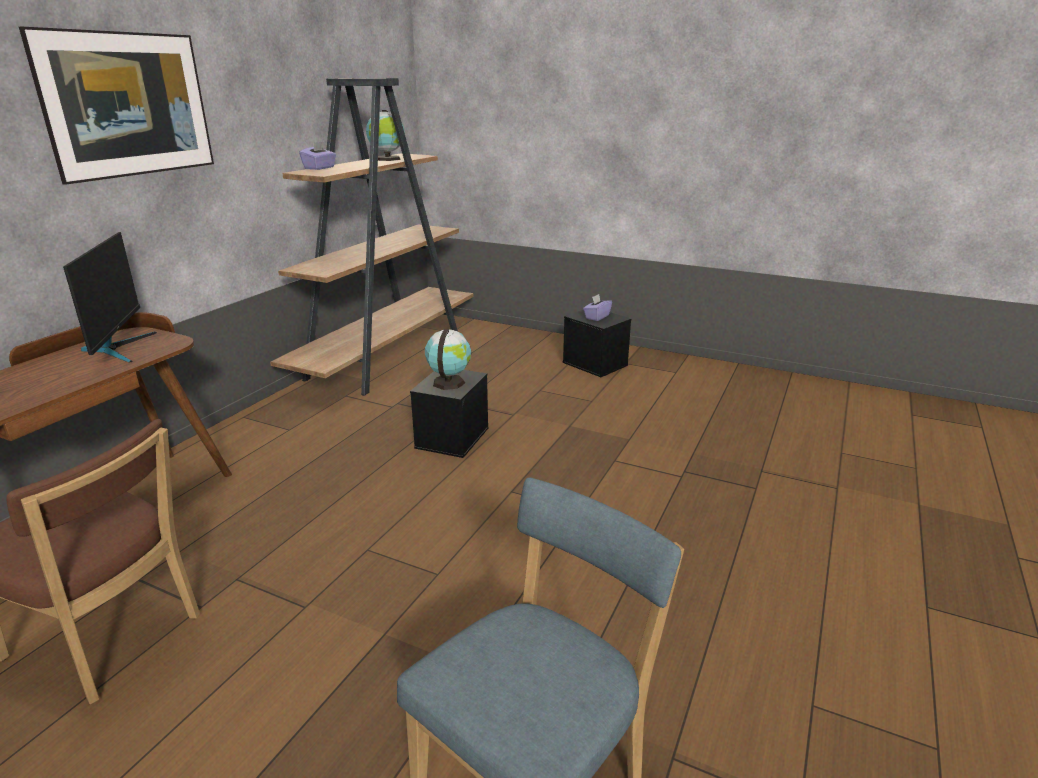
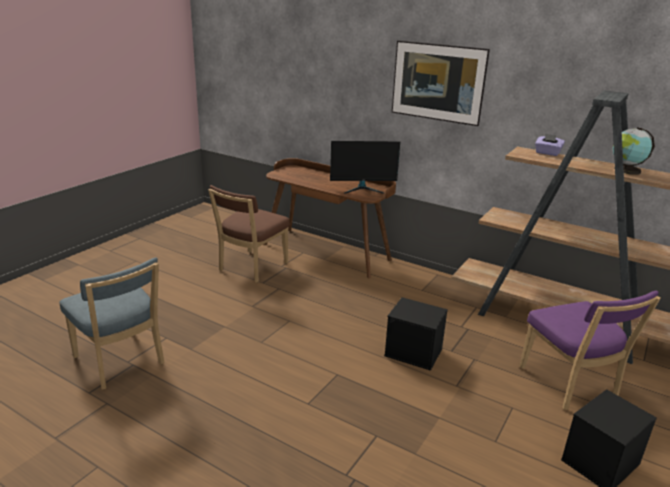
camera: 95 degrees right, 0 degrees up
(449, 382) = (417, 312): globe -> none
(496, 363) = (570, 385): none -> purple chair
(596, 317) = (614, 414): purple tissue box -> none

